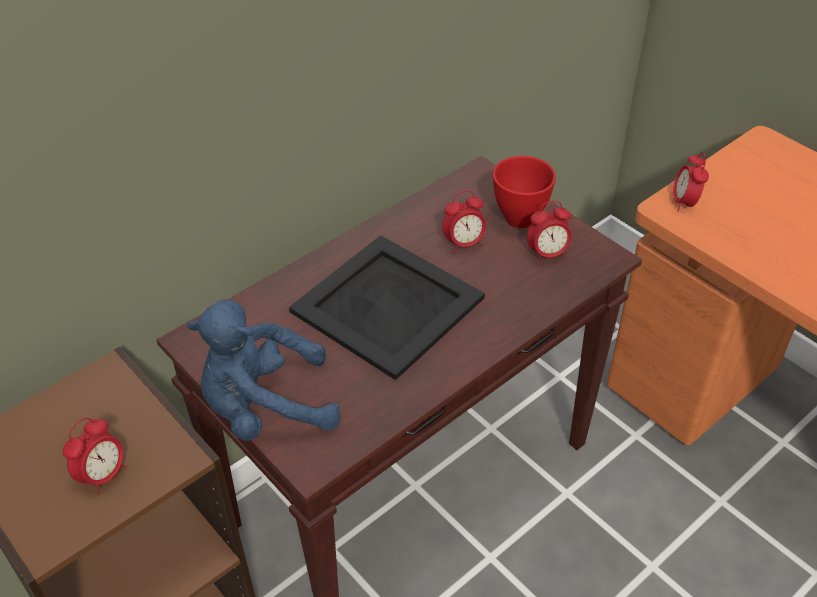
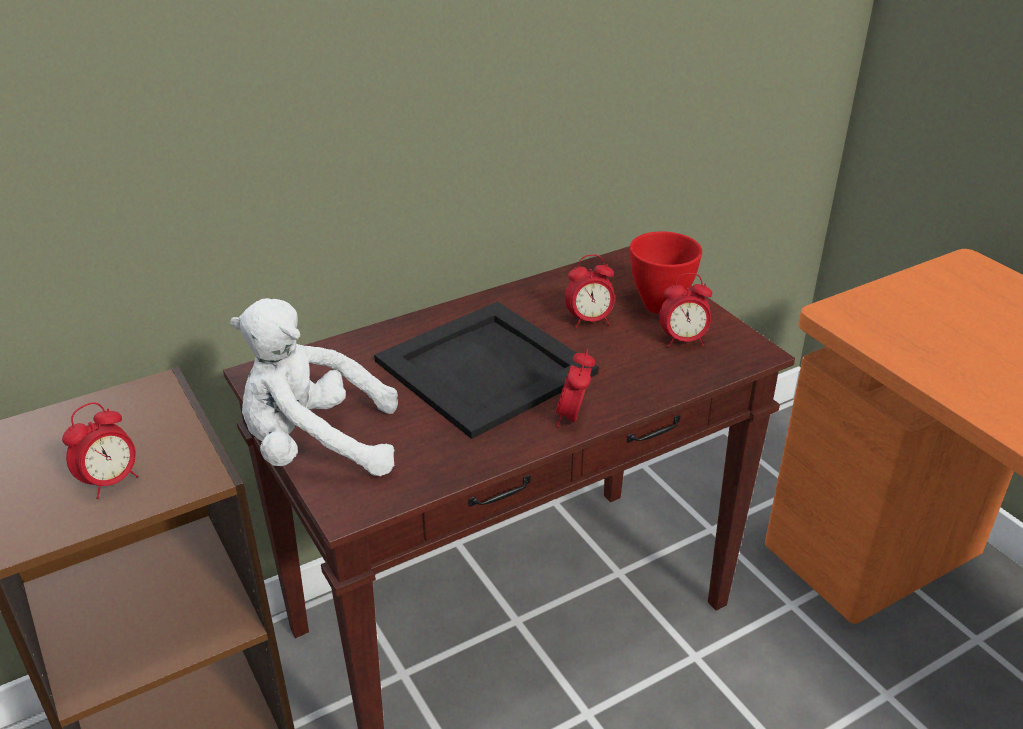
camera: 10 degrees right, 10 degrees down
(265, 408) = (316, 447): blue plush toy -> white plush toy
(684, 203) = (859, 310): alarm clock -> alarm clock (573, 417)

